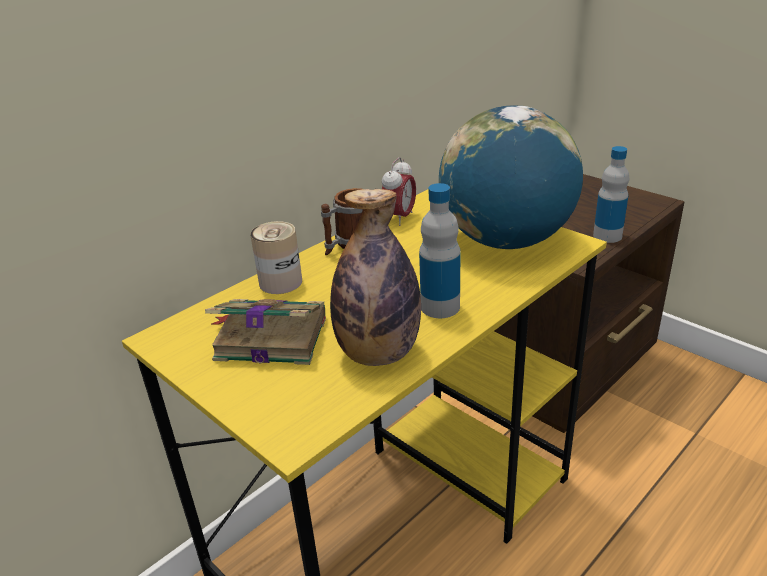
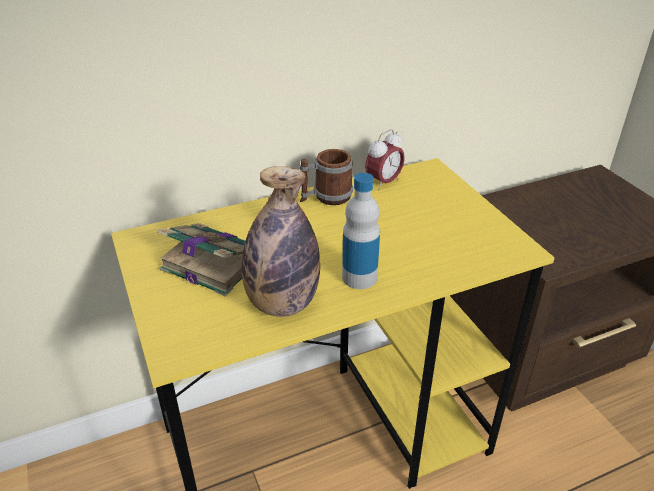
camera: 20 degrees right, 5 degrees up
(280, 282) = (250, 216): can -> none
(506, 241) = (460, 231): globe -> none
(607, 236) = (595, 245): bottle -> none

